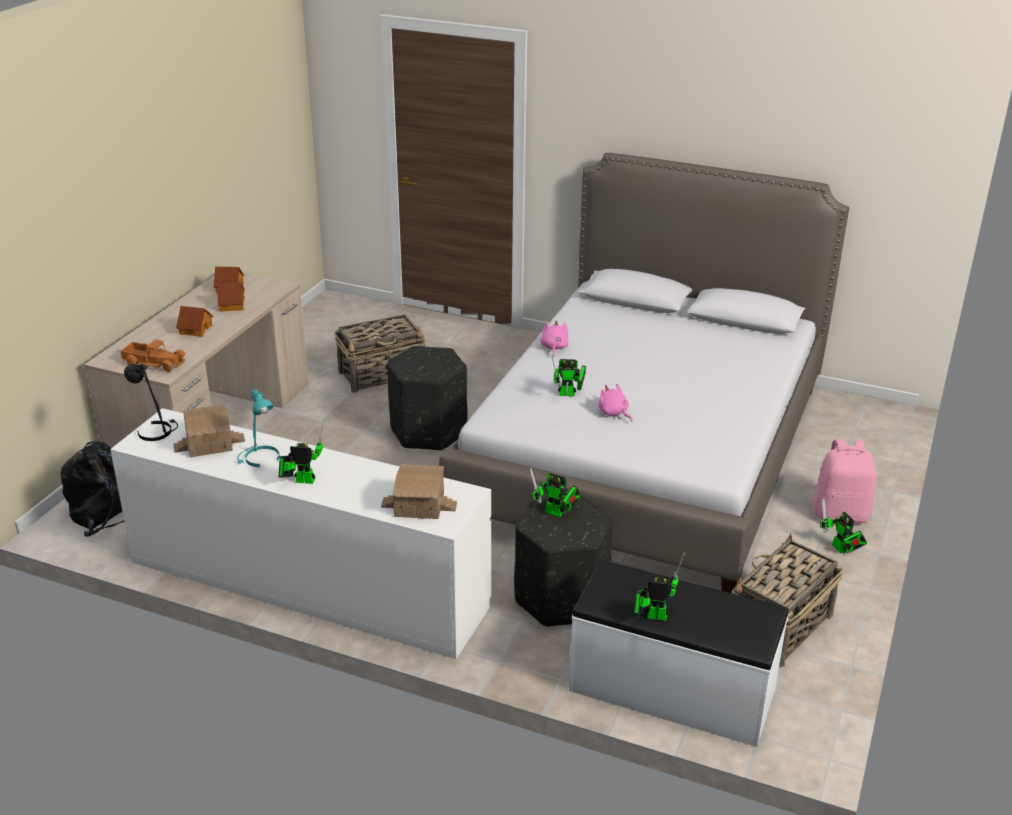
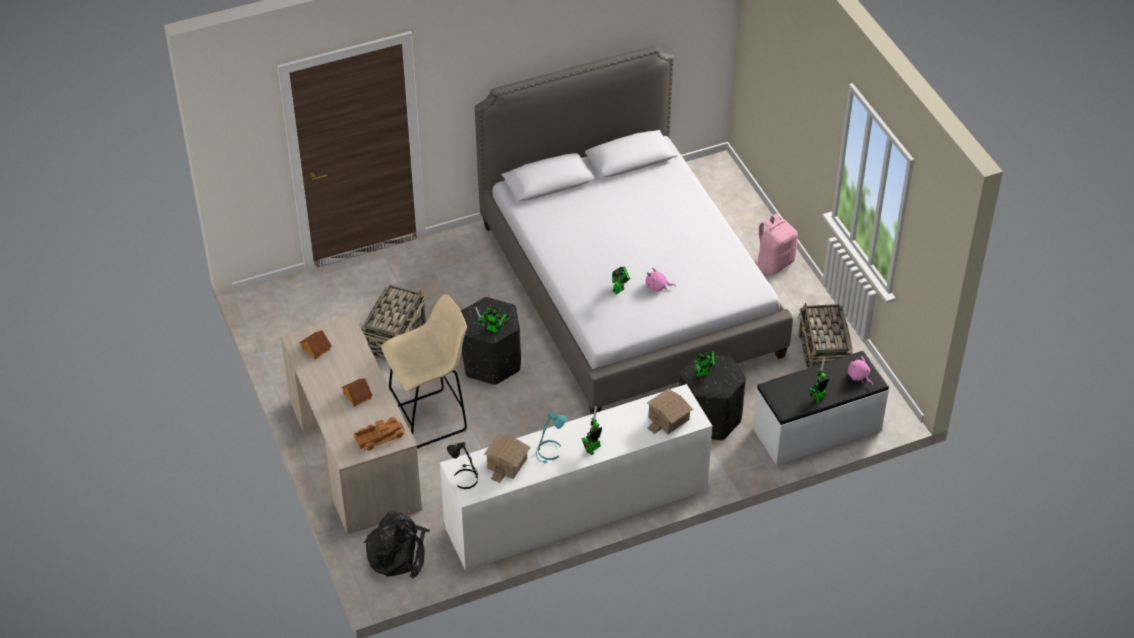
camera: 45 degrees left, 15 degrees up
(232, 305) = (344, 361): toy house -> none
(311, 439) = (430, 419): none -> beige stool
(554, 348) = (560, 258): pink plush toy -> pink plush toy (859, 376)
(841, 549) = (798, 288): toy robot -> toy robot (494, 329)

